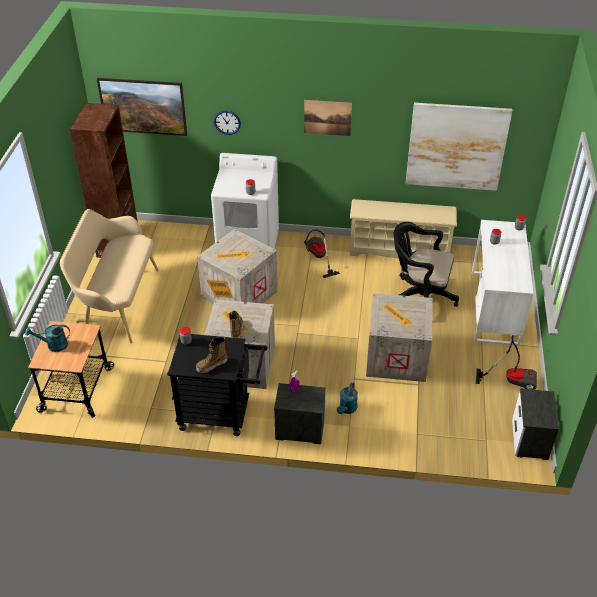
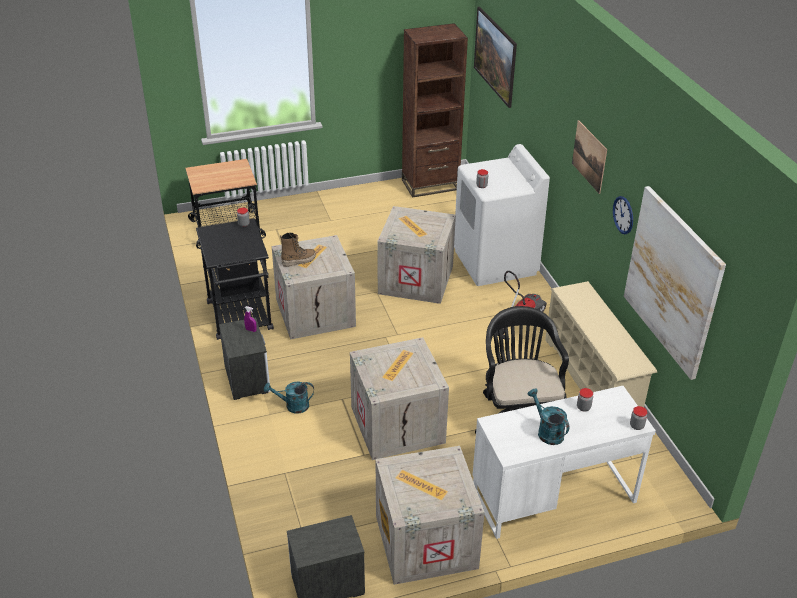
camera: 65 degrees right, 5 degrees down
(53, 345) = (217, 170): turquoise watering can -> turquoise watering can (547, 431)
(118, 303) = (349, 212): beige bench -> none
(212, 365) = (219, 248): boot -> none
(227, 122) = (532, 111): wall clock -> wall clock (623, 215)
(511, 379) = (425, 543): vacuum cleaner -> crate

